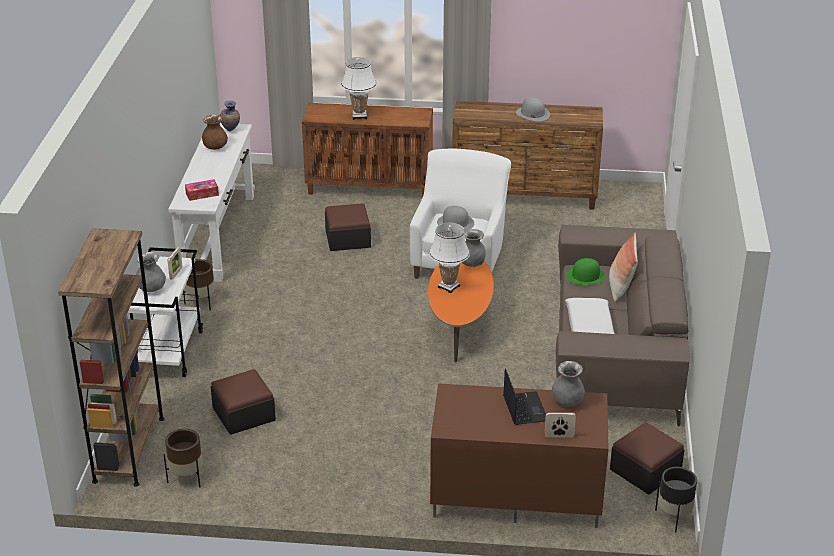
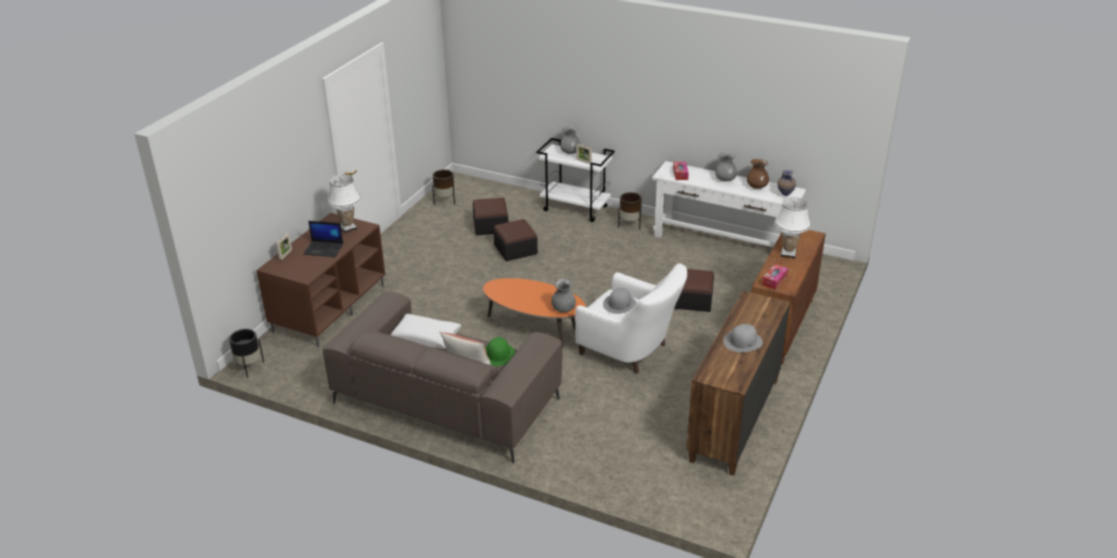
camera: 110 degrees right, 0 degrees up
(129, 449) = (485, 187): brown bookcase -> none
(412, 118) = (774, 280): none -> tissue box
(449, 286) = (537, 291): white table lamp -> white table lamp (348, 228)
(567, 401) = (315, 266): grey vase -> grey vase (725, 179)
(645, 470) = (302, 370): ottoman -> ottoman (515, 249)

